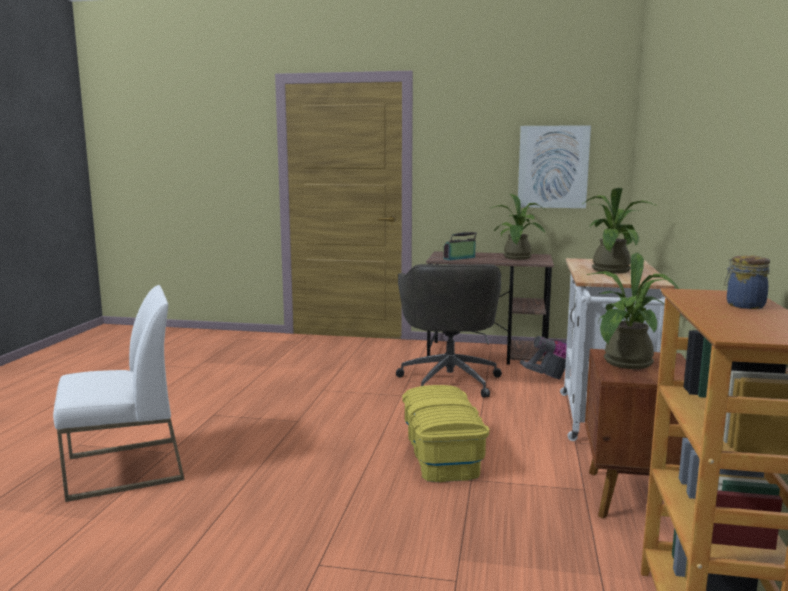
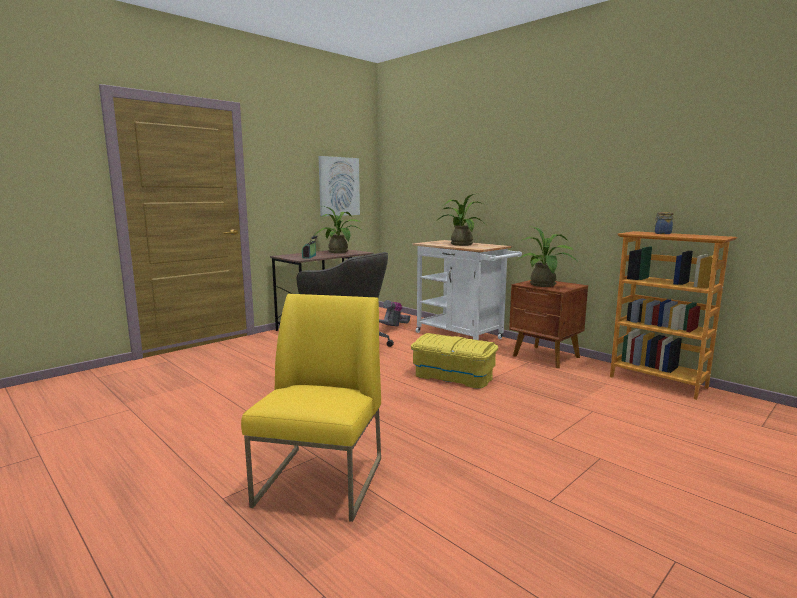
camera: 55 degrees left, 0 degrees up
(123, 469) = (321, 482): white chair -> yellow chair

